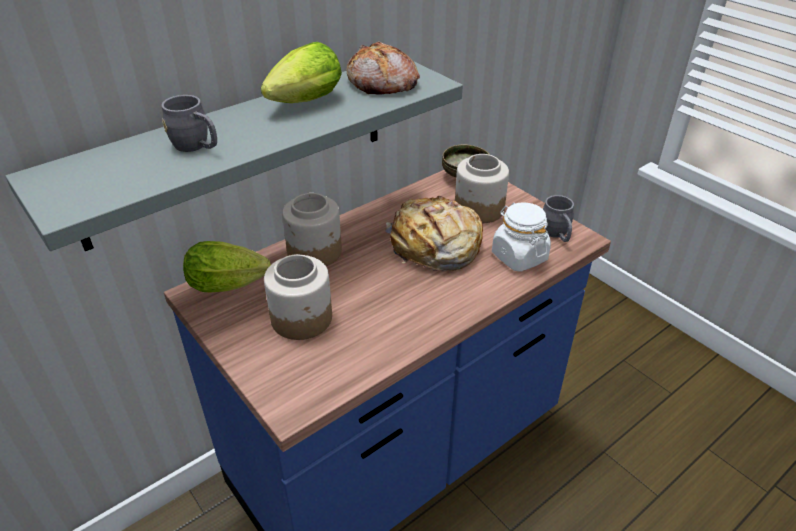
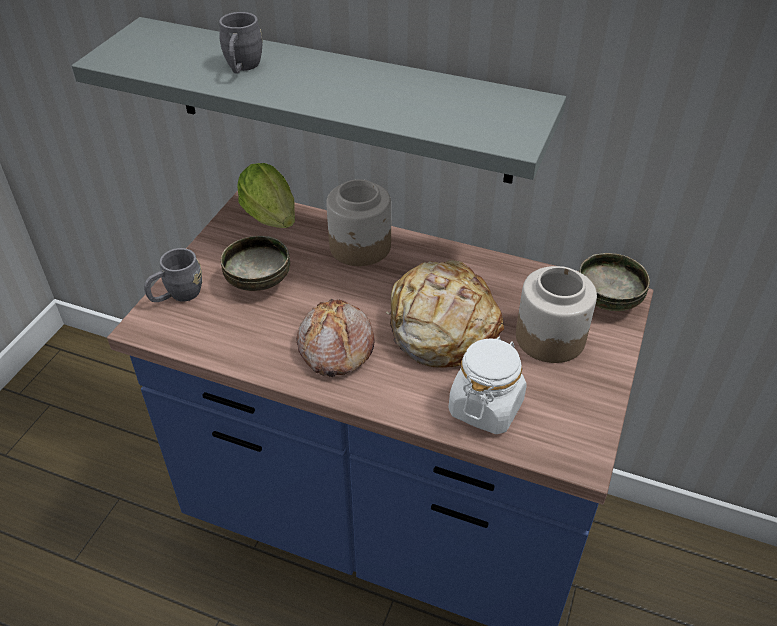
camera: 60 degrees right, 5 degrees up
(302, 103) = (374, 84): lettuce -> none
(302, 318) = (258, 282): jar -> bowl
(382, 83) = (472, 111): bread -> bread (334, 347)
(557, 235) = (565, 430): grey mug -> grey mug (177, 295)

